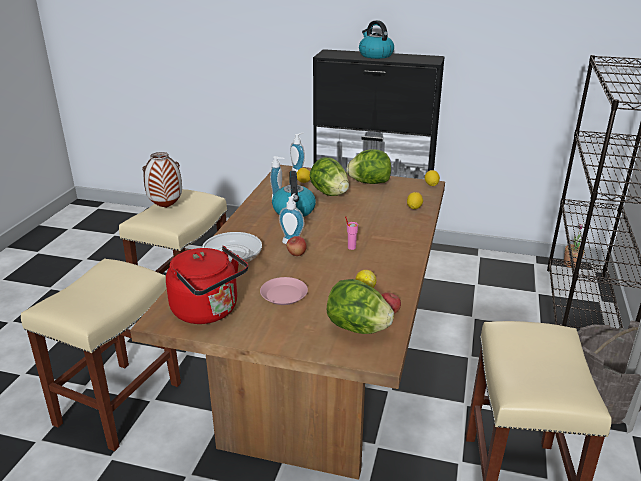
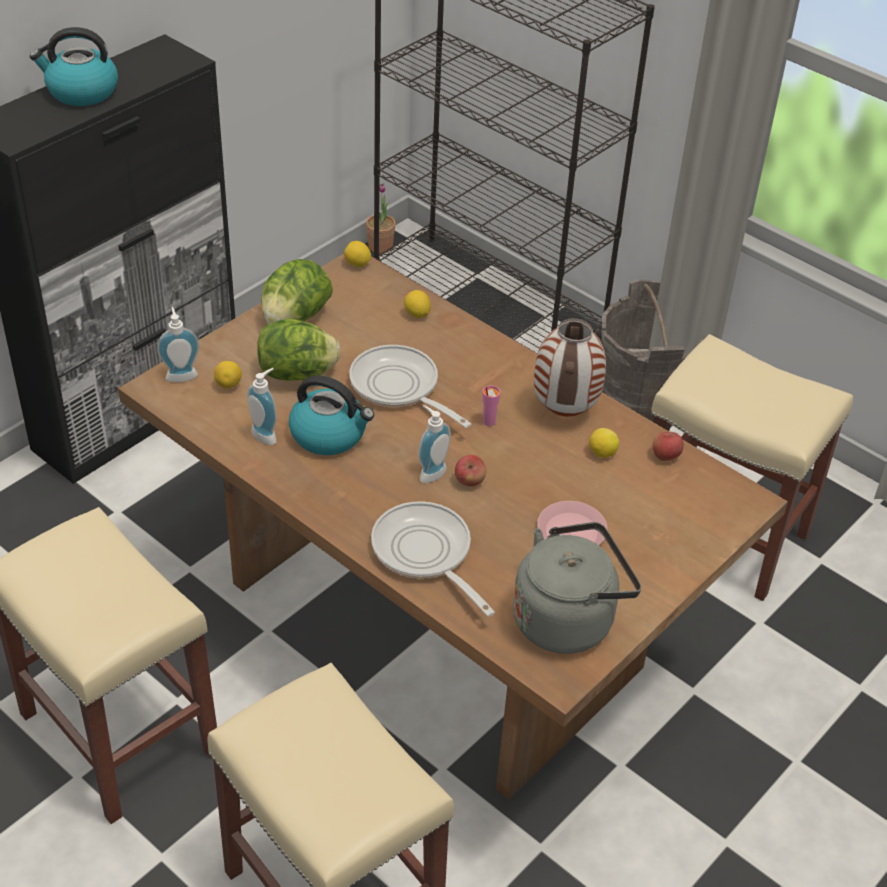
camera: 65 degrees left, 15 degrees up
(165, 207) = (77, 597): vase -> vase (565, 412)
(208, 311) = (568, 619): red kettle -> grey kettle
(349, 218) = (399, 388): none -> frying pan
(357, 328) = (684, 495): lettuce -> none

